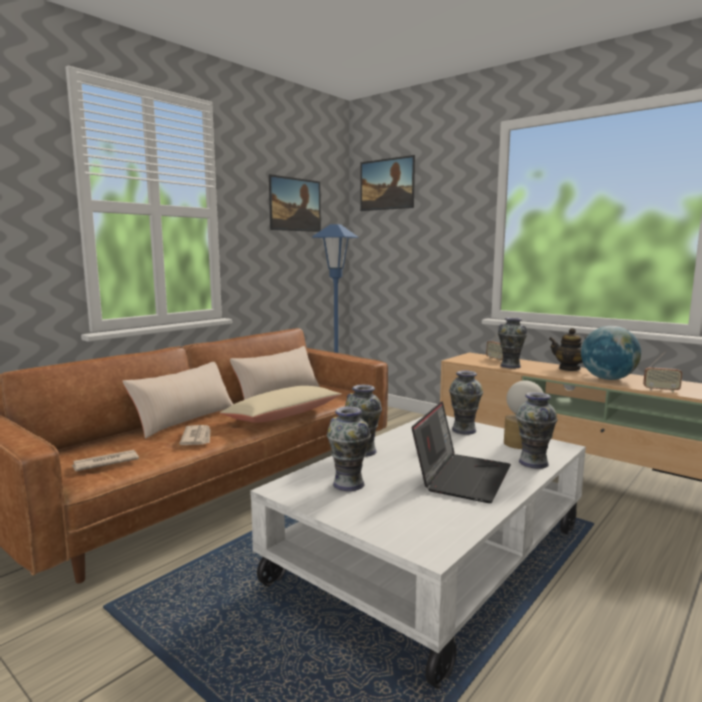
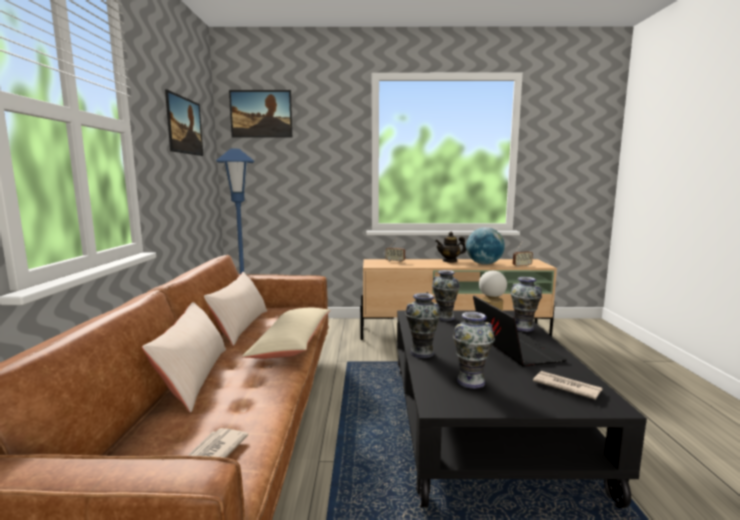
camera: 40 degrees left, 0 degrees up
(197, 437) = (256, 390): newspaper -> newspaper (566, 387)
(431, 555) = (480, 421): white coffee table -> black coffee table
(510, 366) = (416, 264): vase -> none

